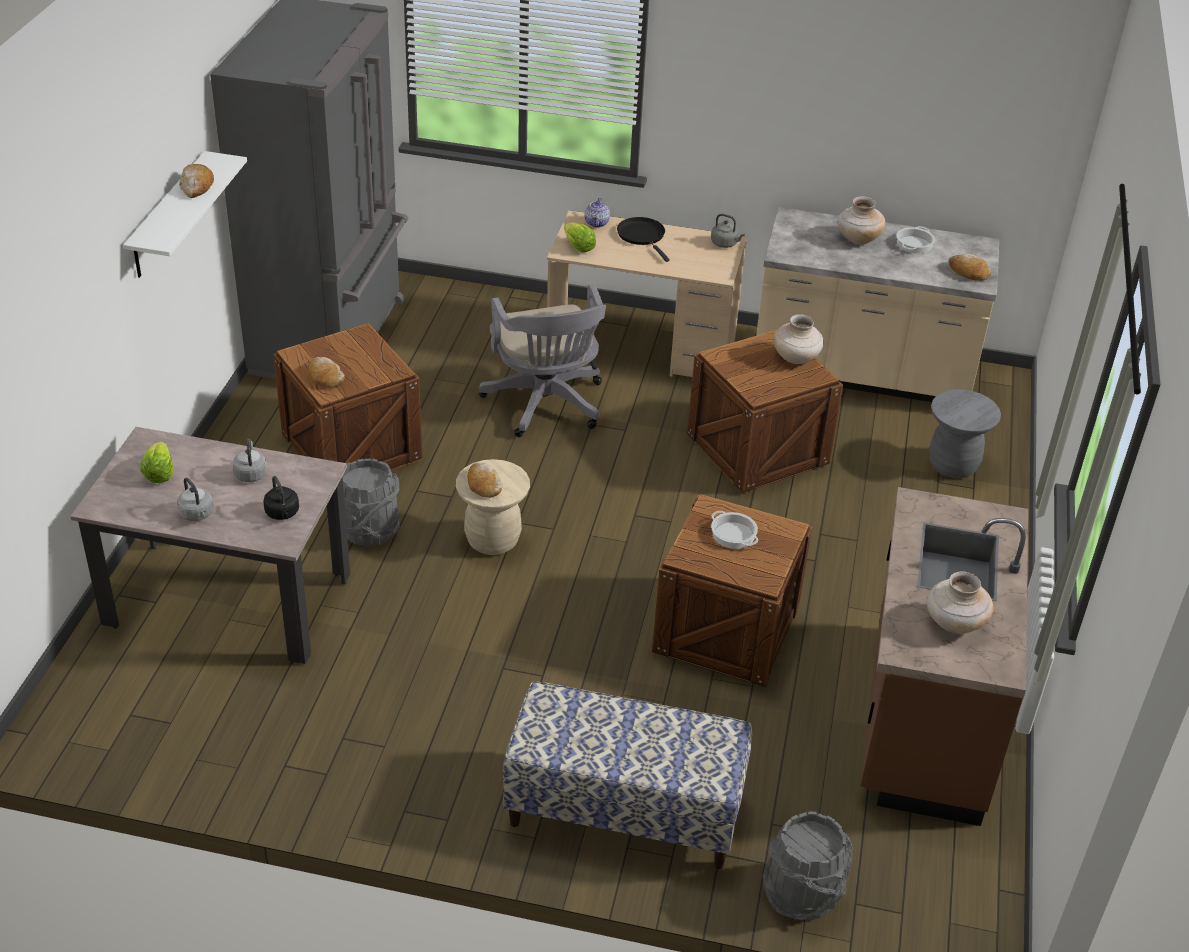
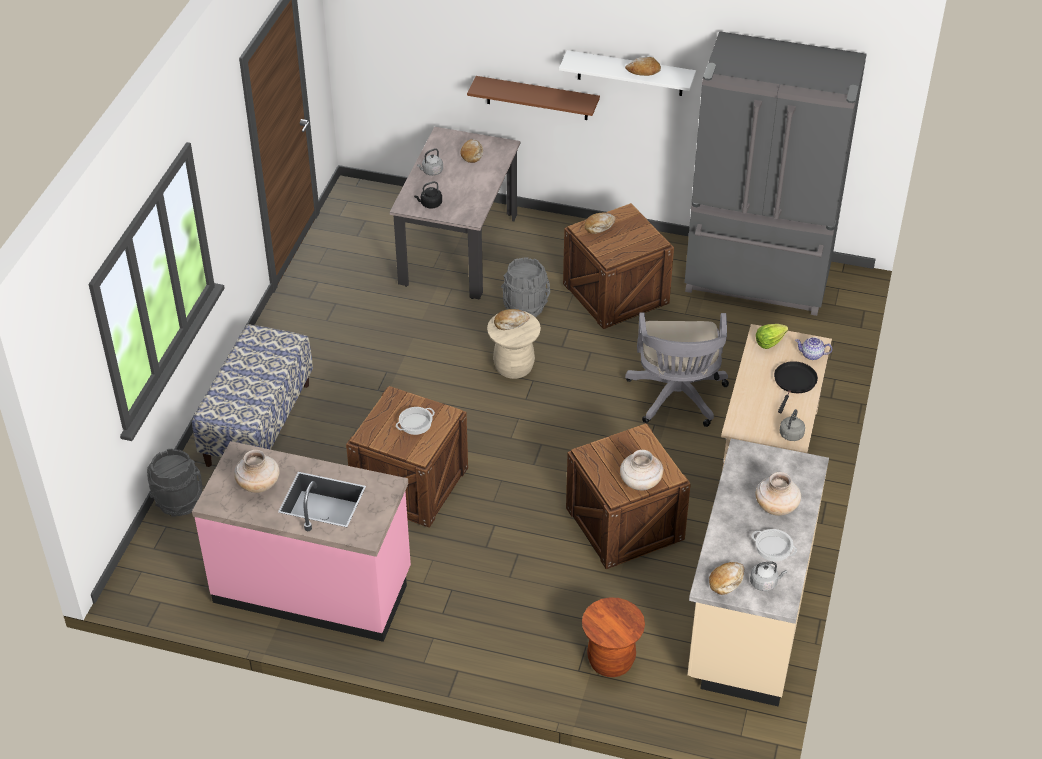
camera: 95 degrees right, 5 degrees up
(117, 352) = (537, 98): none -> brown shelf
(159, 473) = (472, 154): lettuce -> bread
(250, 473) = (470, 189): grey kettle -> grey kettle (765, 583)
(546, 406) = (677, 398): grey office chair -> grey office chair turned 75 degrees counterclockwise
(642, 236) = (794, 382): black frying pan -> black frying pan turned 45 degrees counterclockwise
(922, 718) = (313, 587): brown counter -> pink counter
(953, 465) = (611, 661): grey stool -> brown stool

